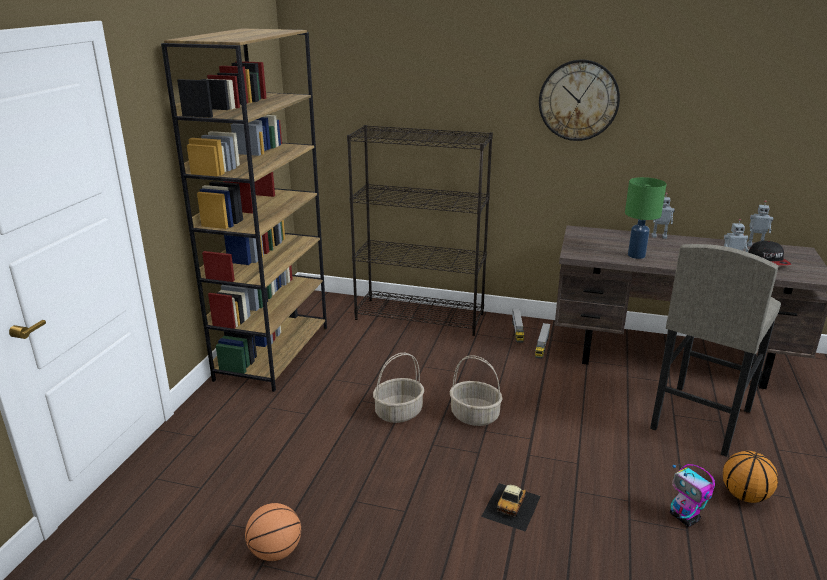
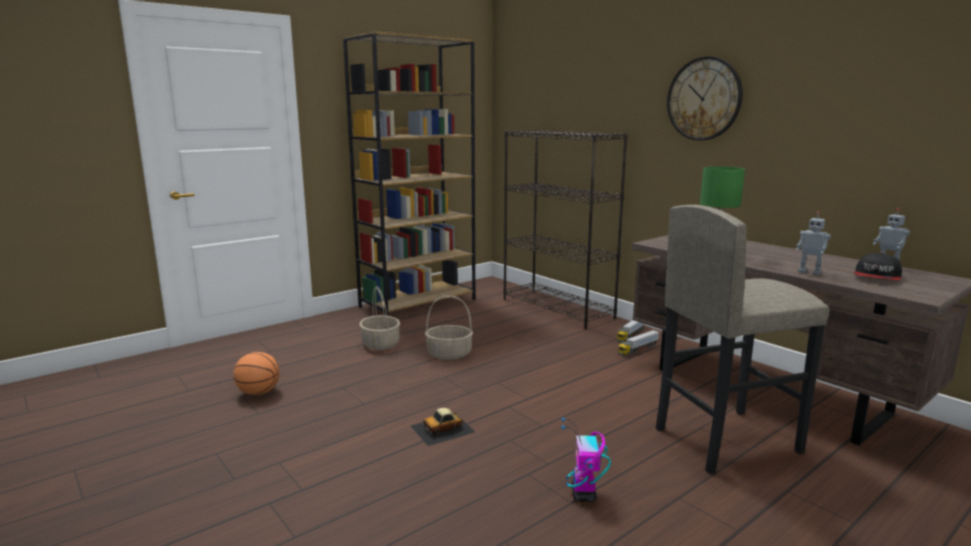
camera: 35 degrees right, 10 degrees down
(475, 415) = (504, 372): basket -> basket (381, 344)
(659, 236) = (775, 247): toy robot -> none
(745, 495) = (680, 506): basketball -> none

